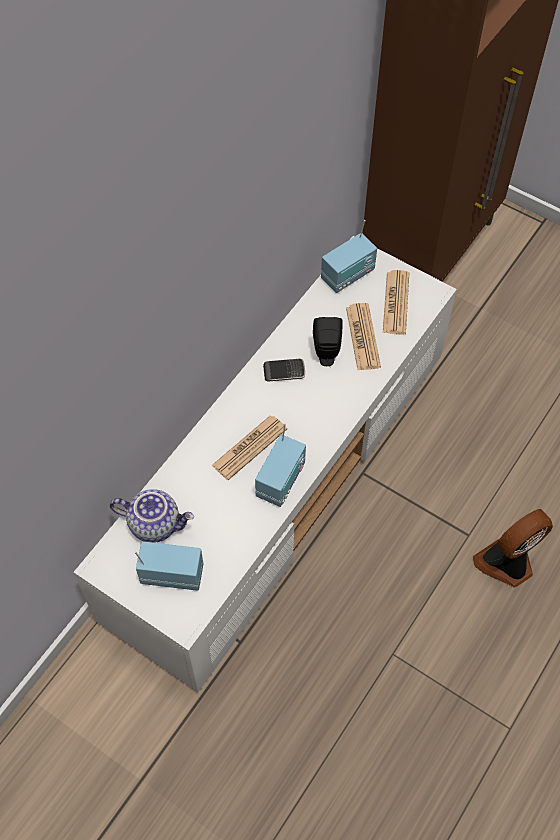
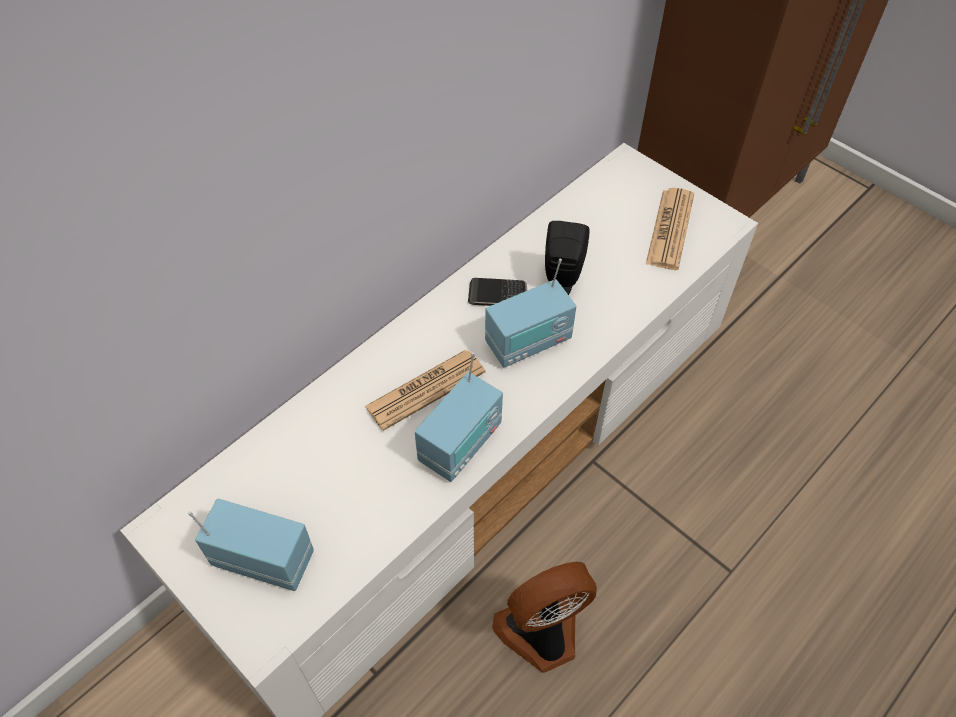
camera: 10 degrees right, 5 degrees down
(155, 523) = (261, 477): teapot -> none
(348, 275) = (609, 188): radio -> radio (528, 342)
(363, 337) = (616, 266): newspaper -> none
(507, 563) = (784, 622): fan -> fan (542, 633)

